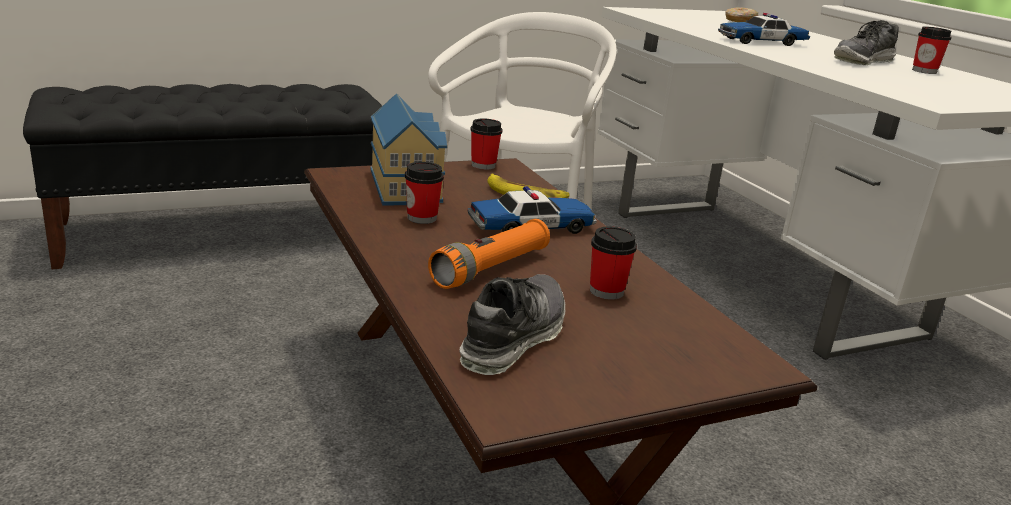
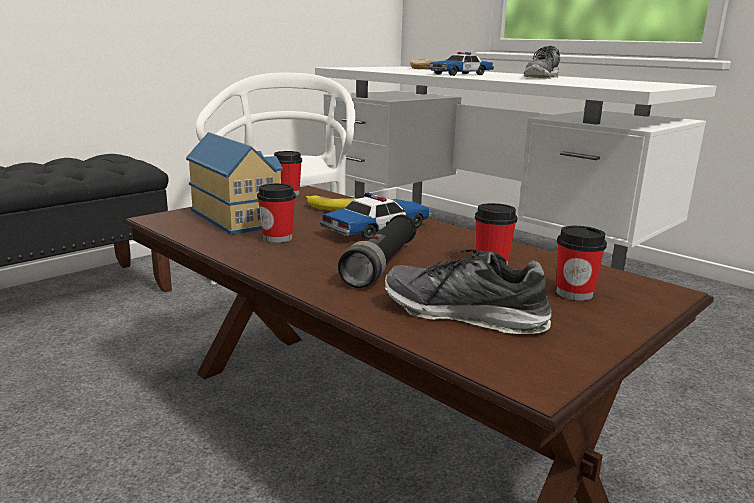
camera: 20 degrees left, 5 degrees down
(491, 269) = (381, 265): orange flashlight -> black flashlight
(513, 338) = (464, 314): shoe -> shoe turned 75 degrees counterclockwise
(924, 71) = (586, 79): cup -> cup (574, 293)

